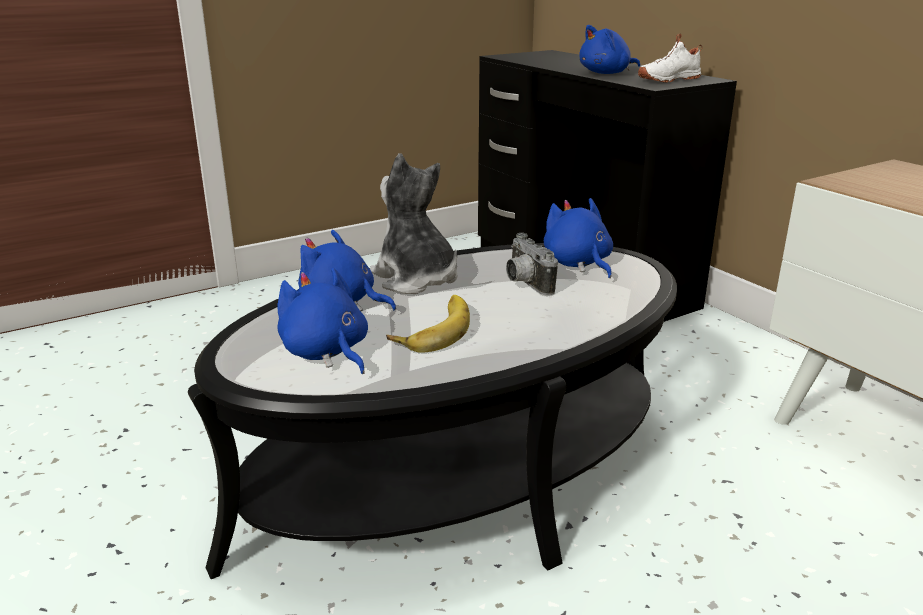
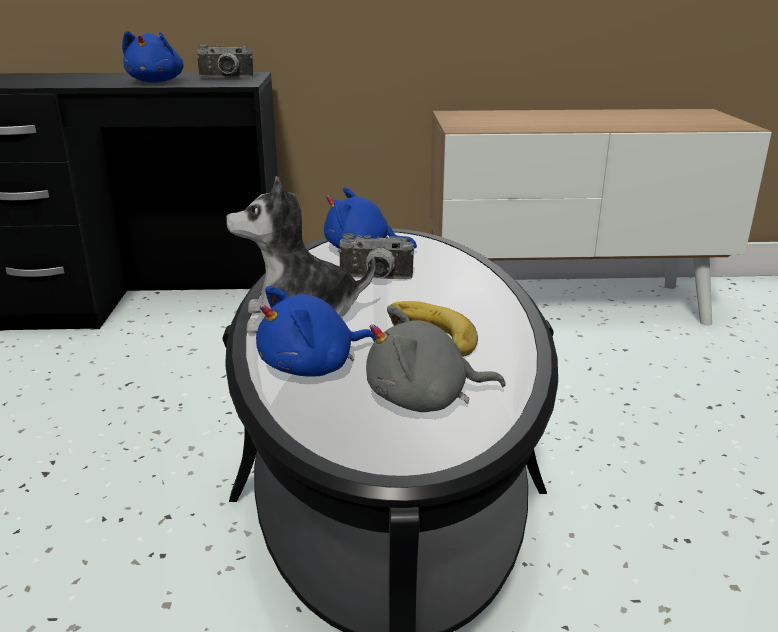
camera: 60 degrees left, 0 degrees up
(326, 353) = (424, 400): blue plush toy -> grey plush toy
(667, 79) = (226, 78): white shoe -> camera

